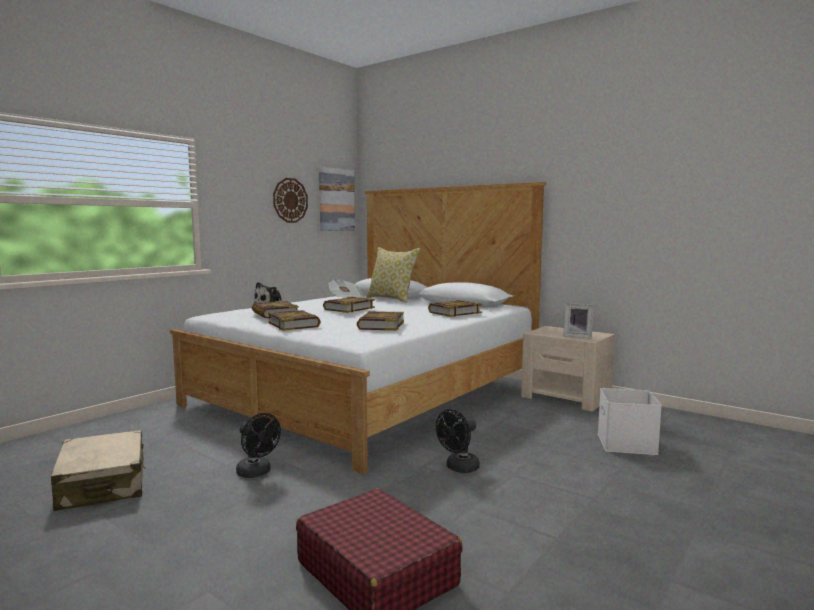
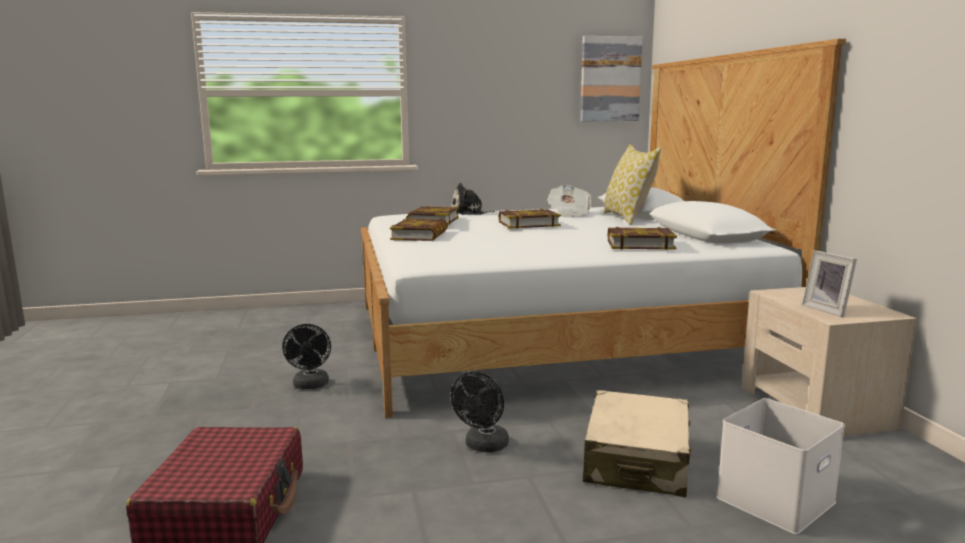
camera: 40 degrees right, 5 degrees up
(103, 484) = (208, 360): beige suitcase -> beige suitcase (637, 461)
(290, 200) = (534, 82): wall clock -> none
(380, 325) = (494, 248): book -> none
(459, 468) = (483, 446): black fan -> black fan turned 60 degrees counterclockwise

